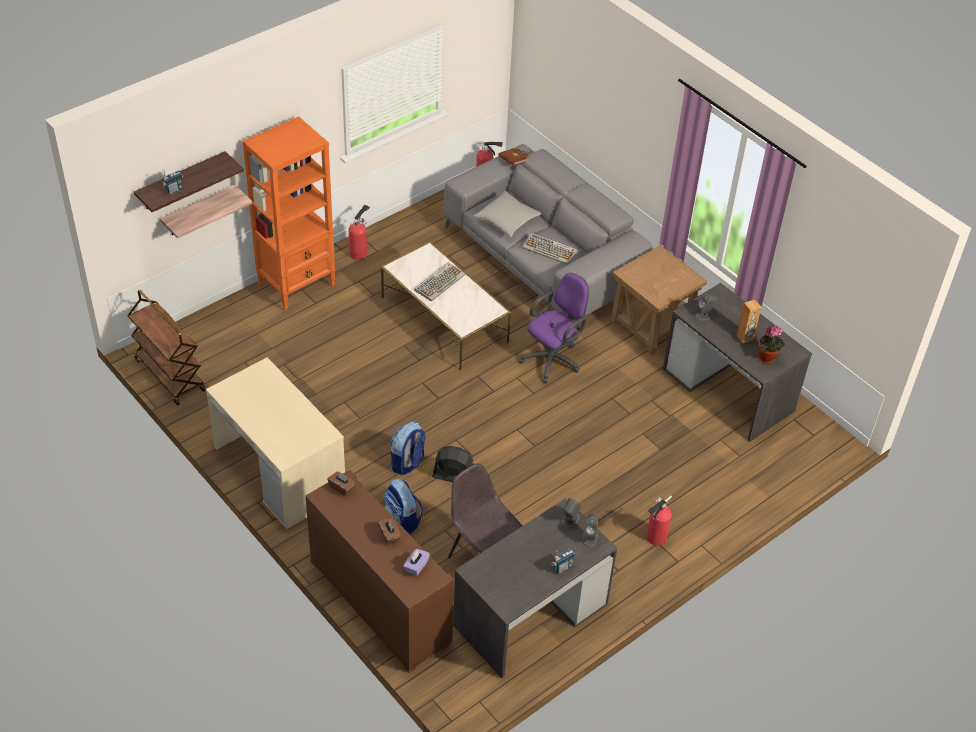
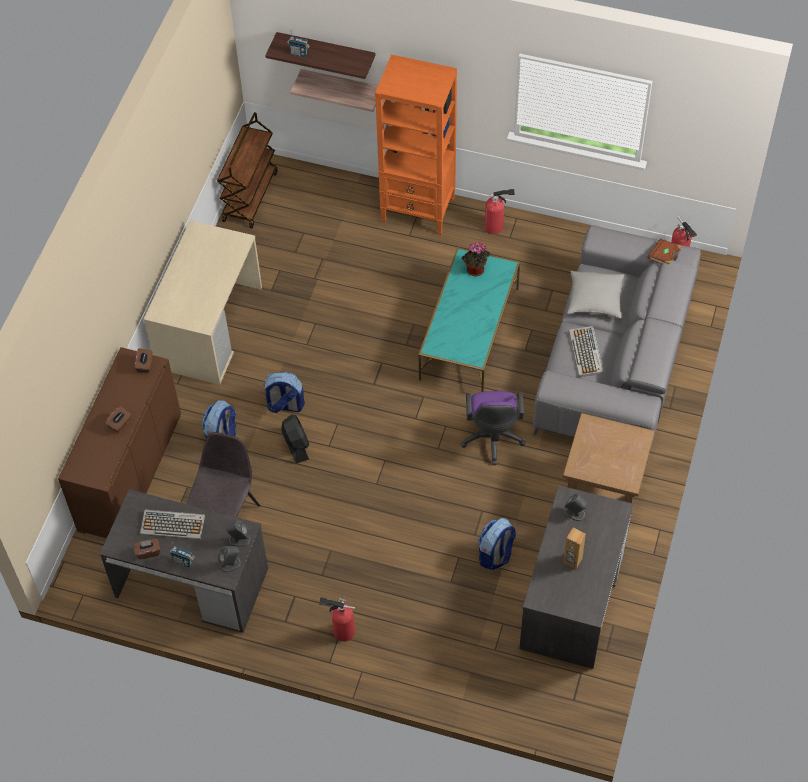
camera: 60 degrees right, 10 degrees up
(416, 566) = (101, 459): purple tissue box -> none
(439, 282) = (474, 298): keyboard -> keyboard (173, 525)
(444, 319) = (469, 334): white coffee table -> turquoise coffee table
(532, 587) = (148, 552): none -> brown tissue box
(553, 359) = (492, 440): purple office chair -> purple office chair turned 75 degrees clockwise
(657, 411) = (495, 555): none -> backpack
(767, 359) = (560, 593): potted plant -> potted plant (475, 271)

